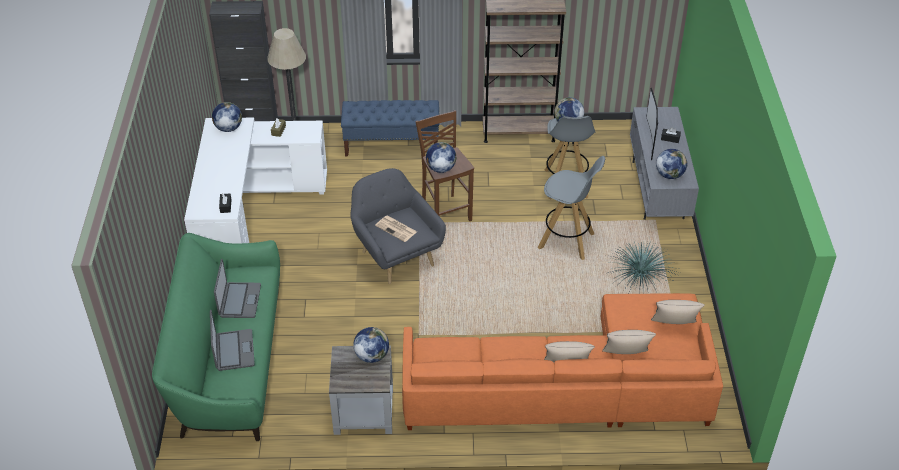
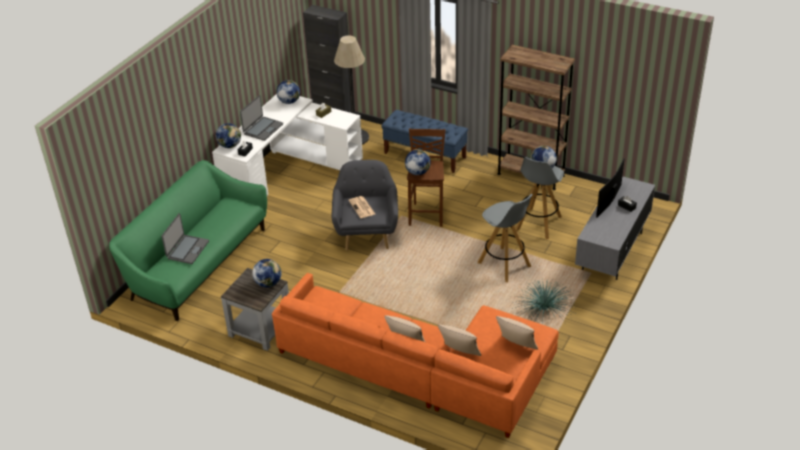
camera: 30 degrees right, 5 degrees down
(239, 301) = (216, 219): laptop -> laptop (263, 129)
(669, 175) = (602, 233): globe -> globe (230, 145)

